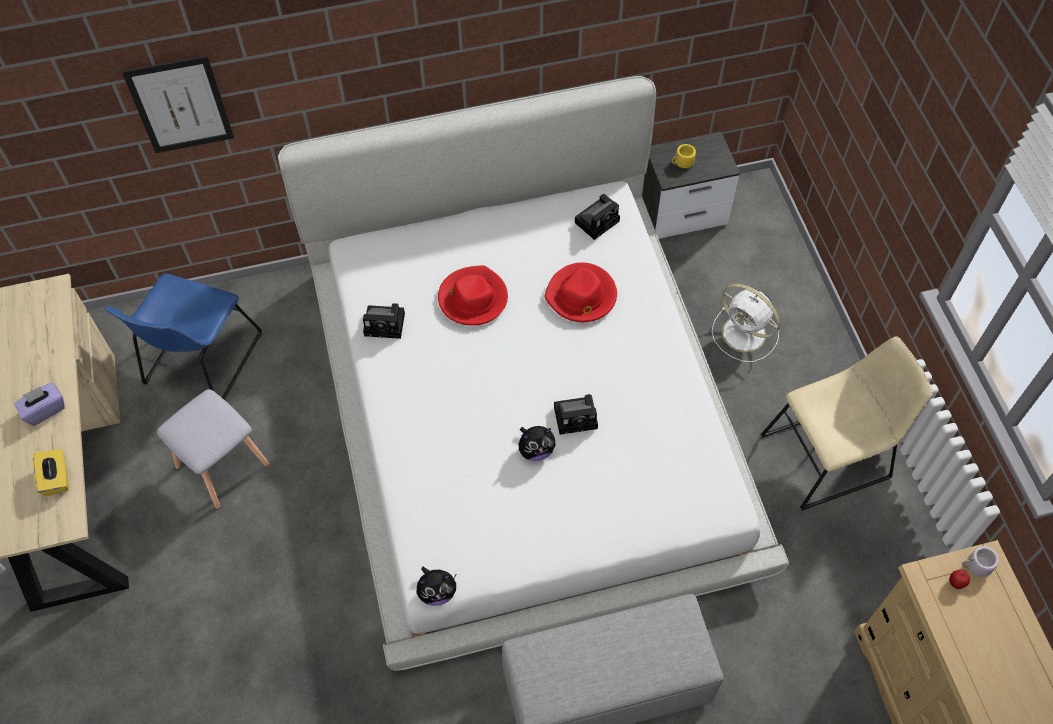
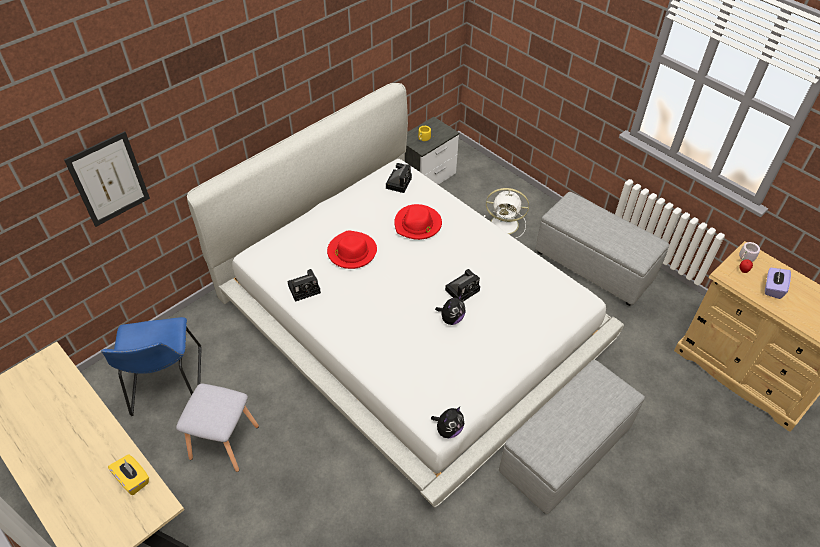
camera: 30 degrees left, 10 degrees down
(45, 410) = (93, 438): purple tissue box -> purple tissue box (772, 288)
(830, 455) = (594, 266): beige chair -> grey ottoman

